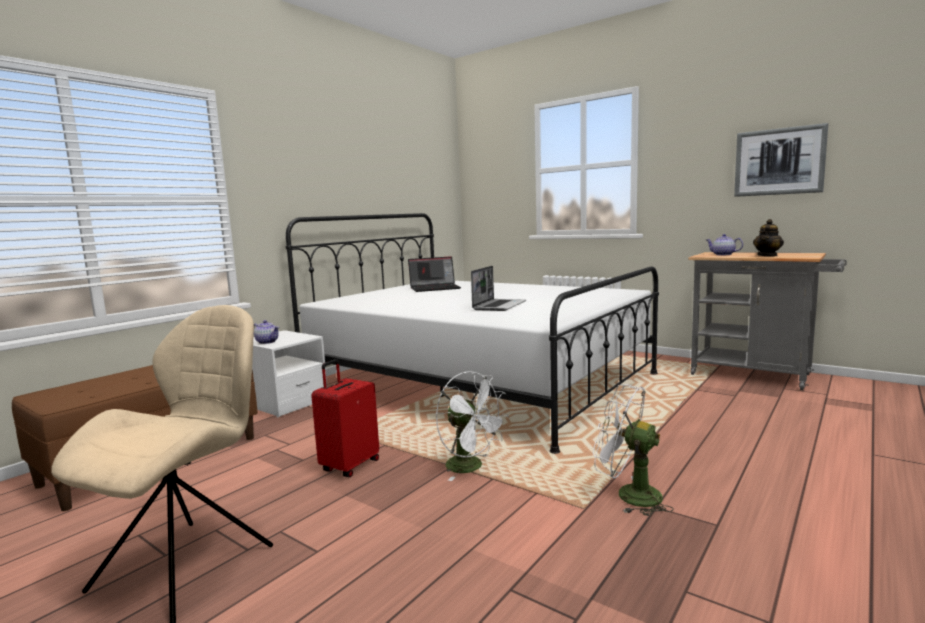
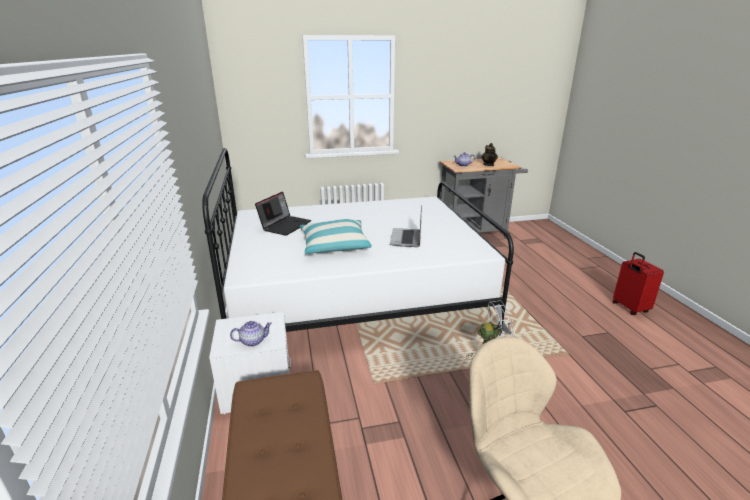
camera: 50 degrees left, 15 degrees up
(349, 466) = (435, 404): red suitcase -> red suitcase (629, 308)
(429, 300) = (335, 245): none -> pillow
(499, 306) = (406, 239): laptop -> laptop turned 150 degrees counterclockwise
(629, 495) = (565, 336): white fan -> none
(779, 161) = (480, 102): picture -> none

